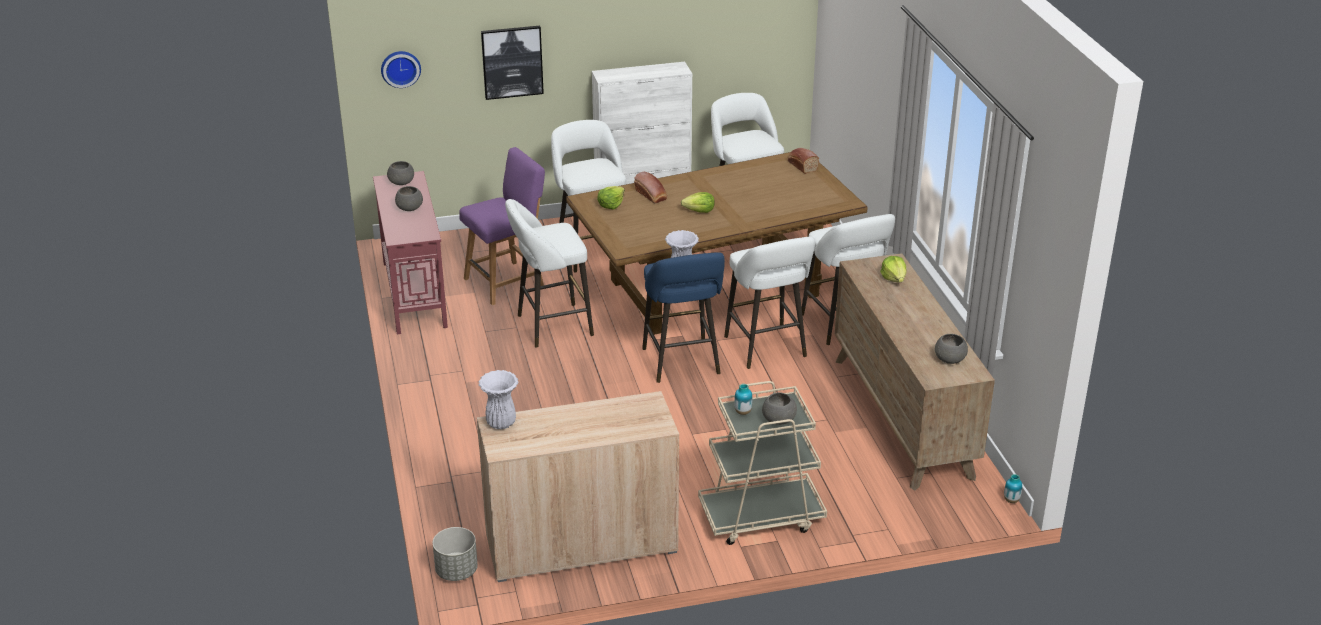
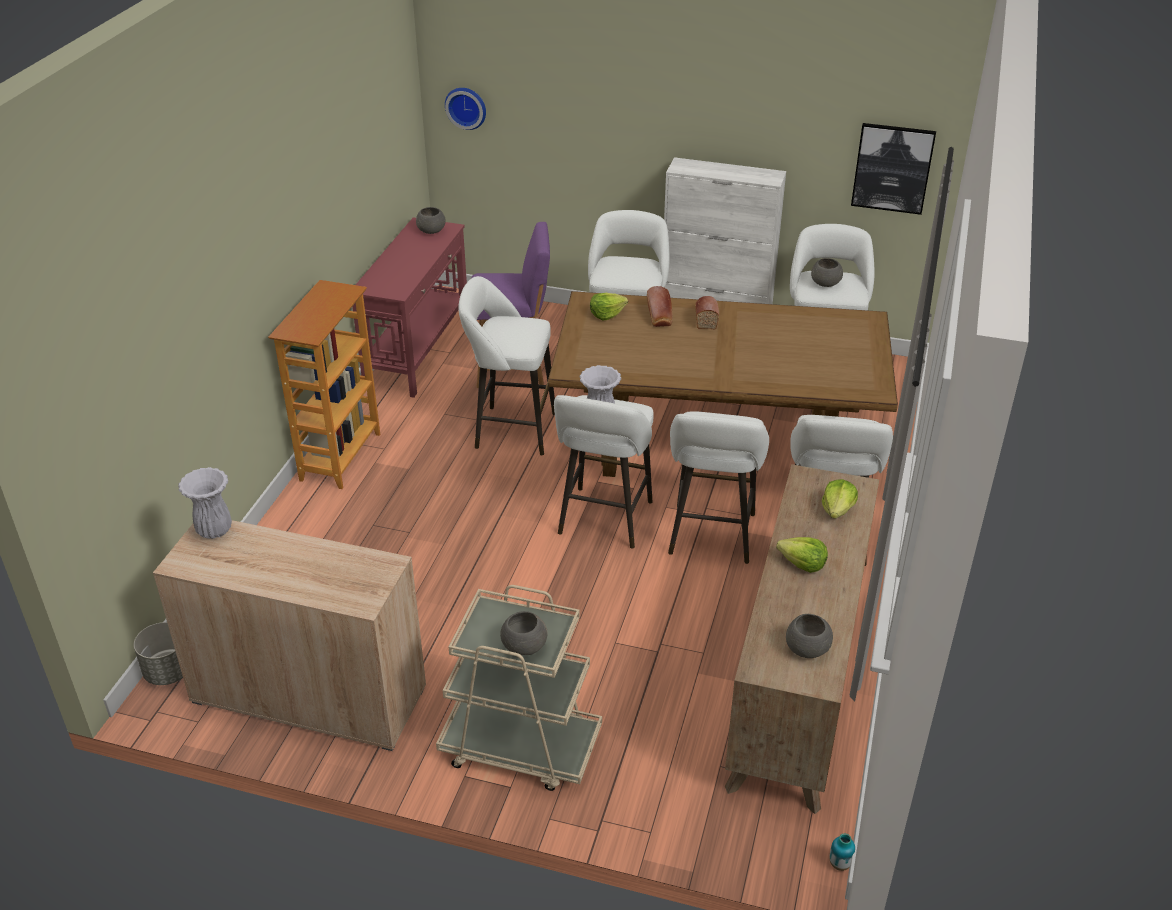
camera: 30 degrees right, 5 degrees up
(409, 208) = (410, 259): grey bowl -> grey bowl (825, 283)
(431, 387) = (339, 456): none -> bookcase
(512, 61) = (586, 126): picture -> picture (892, 168)
(682, 364) = (603, 521): blue stool -> white stool
(699, 211) = (693, 350): lettuce -> lettuce (802, 564)
(742, 412) = (493, 619): vase -> none
(801, 165) = (863, 330): bread -> bread (705, 318)

